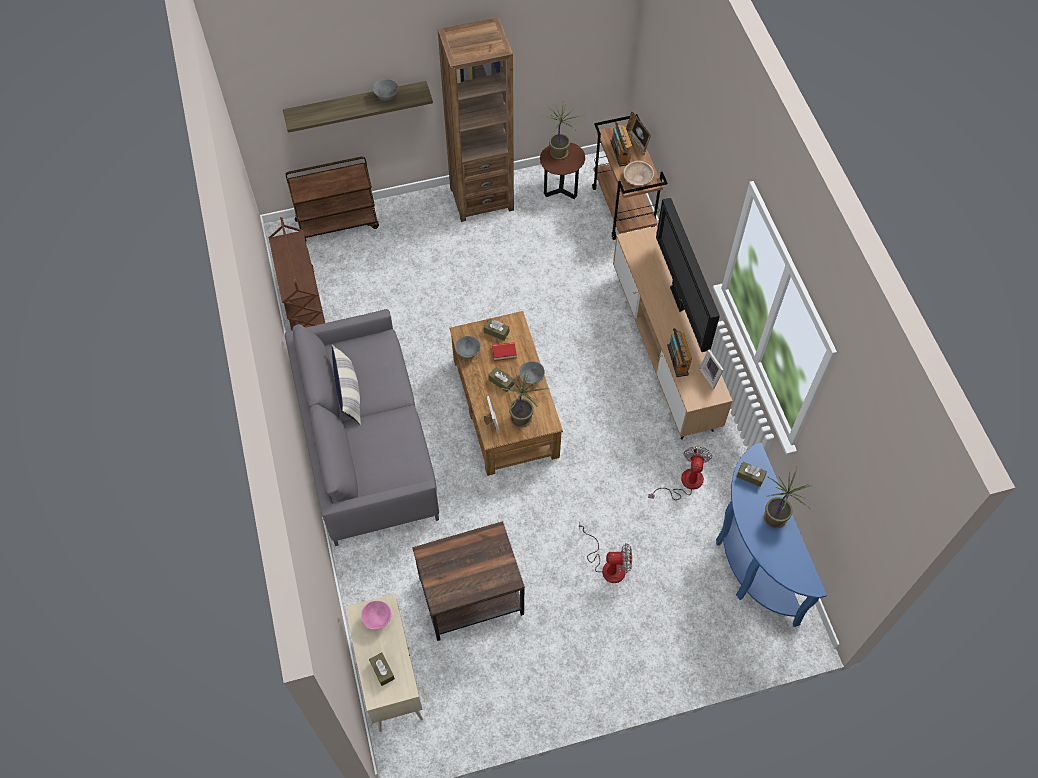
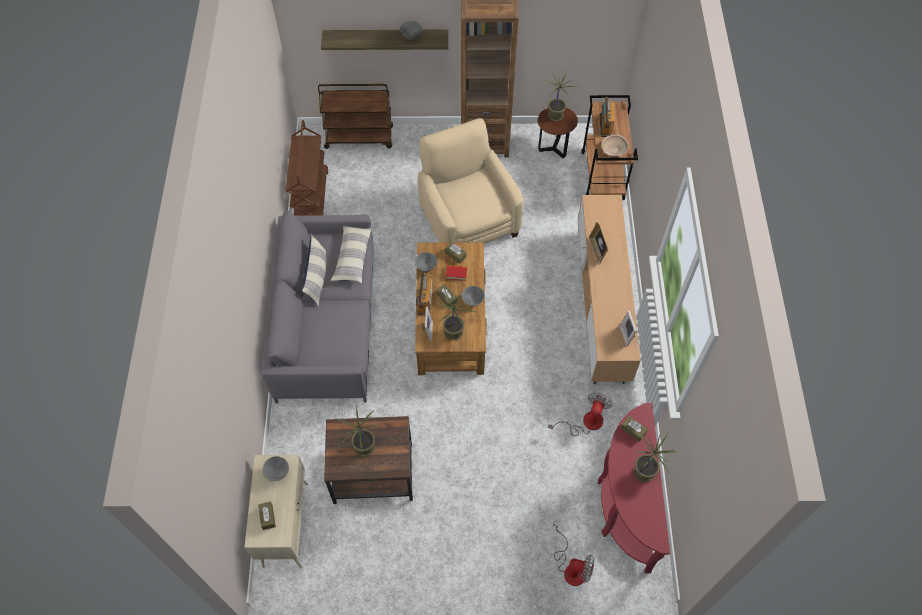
camera: 15 degrees right, 0 degrees up
(378, 619) = (278, 473): pink bowl -> grey bowl
(382, 361) = (352, 258): none -> pillow
(465, 568) = (364, 448): none -> potted plant
(490, 290) = (468, 220): none -> beige armchair
(608, 565) = (497, 476): fan -> fan (571, 567)
(637, 142) = (622, 119): picture frame -> picture frame (597, 250)
(677, 360) = (602, 314): radio -> radio (424, 301)
(679, 300) = (620, 262): television -> none
(751, 562) = (623, 506): blue console table -> red console table

